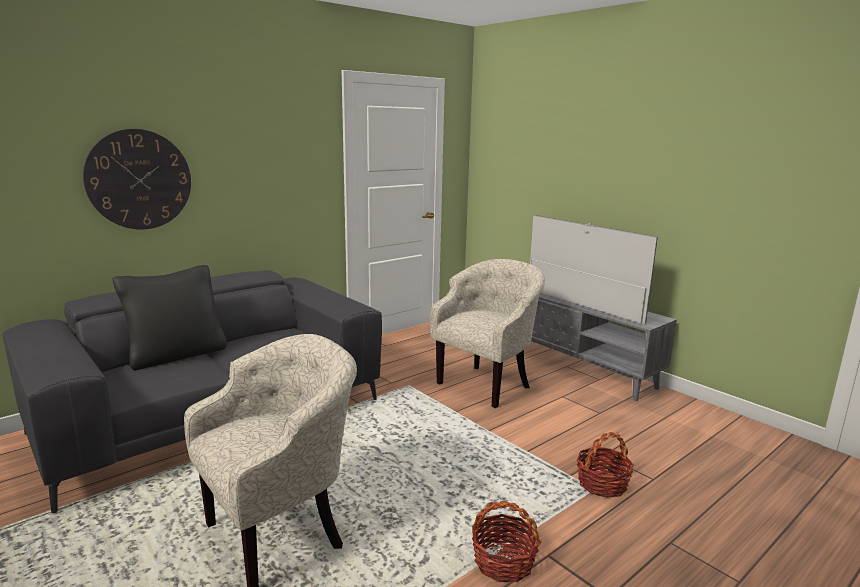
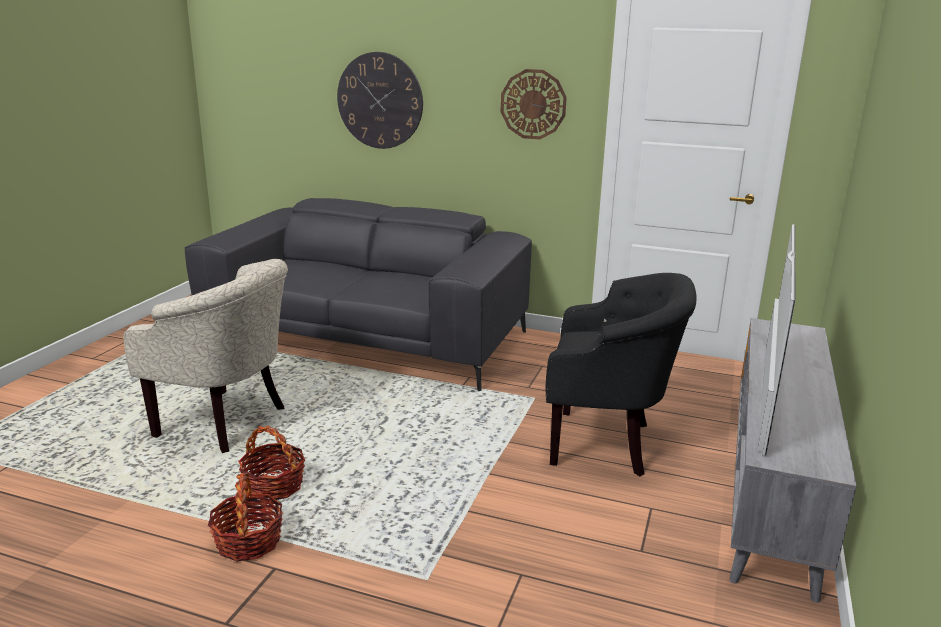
camera: 60 degrees right, 5 degrees up
(177, 355) = (341, 266): black pillow -> none
(291, 168) = (533, 104): none -> wall clock
(487, 384) = (608, 443): beige armchair -> black armchair
(602, 484) = (444, 584): basket -> basket (274, 486)

